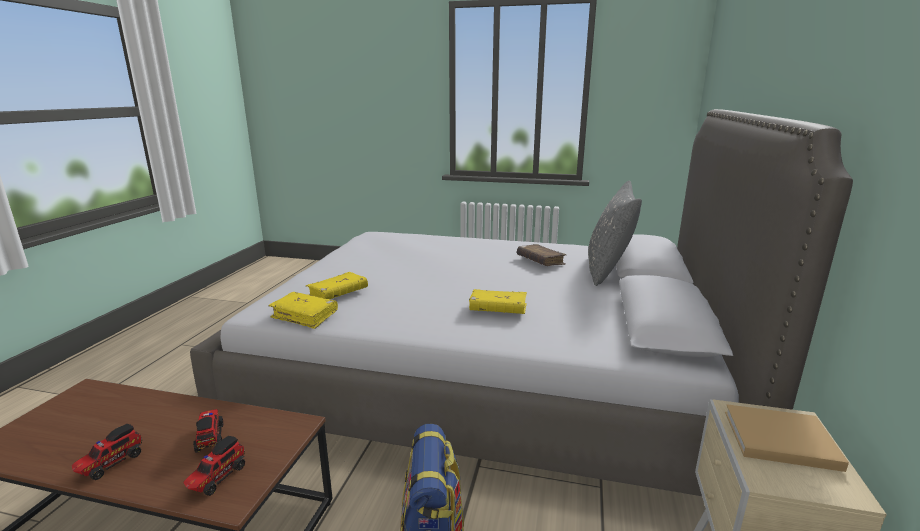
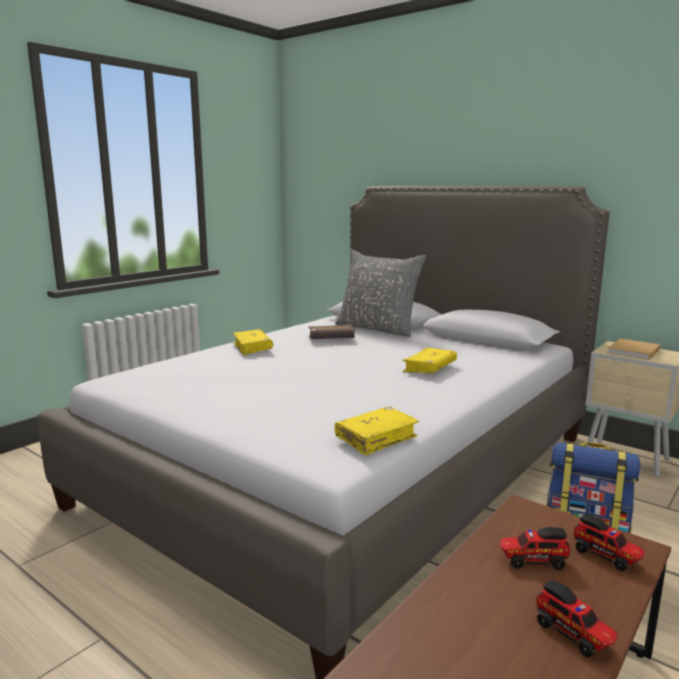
camera: 65 degrees left, 5 degrees down
(338, 294) = (323, 417): yellow book -> yellow book (252, 348)

